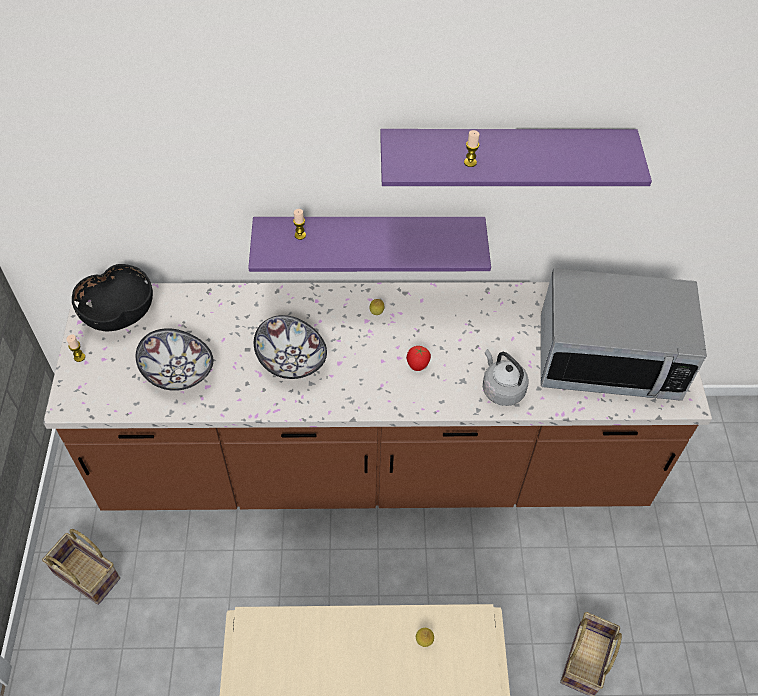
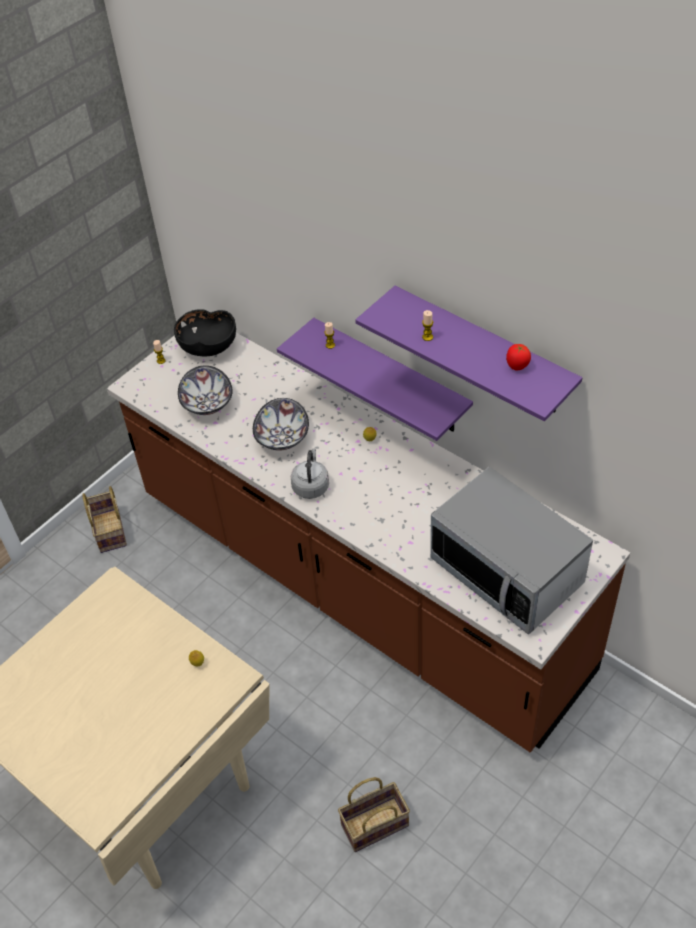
camera: 45 degrees right, 5 degrees down
(417, 366) = (360, 491): tomato -> tomato (517, 367)
(501, 389) = (402, 542): grey kettle -> grey kettle (311, 486)

